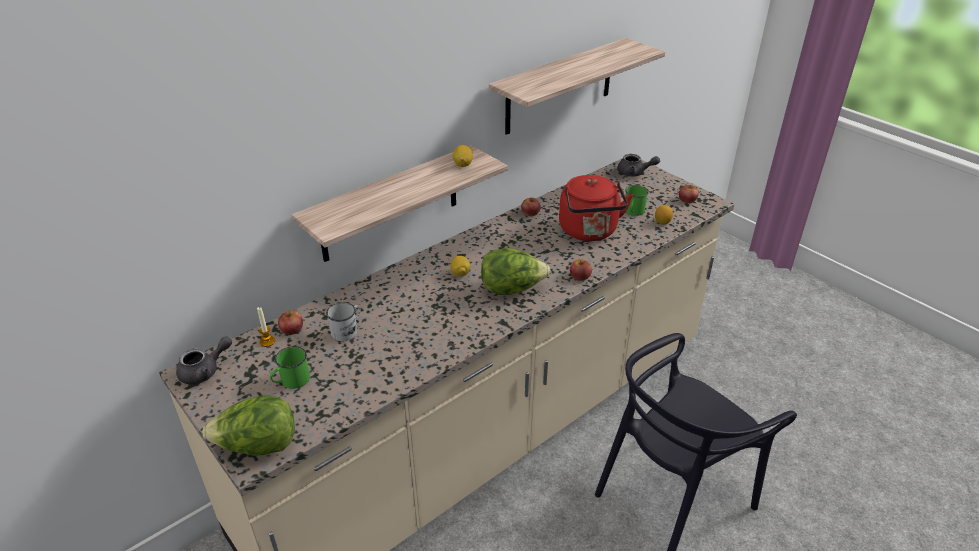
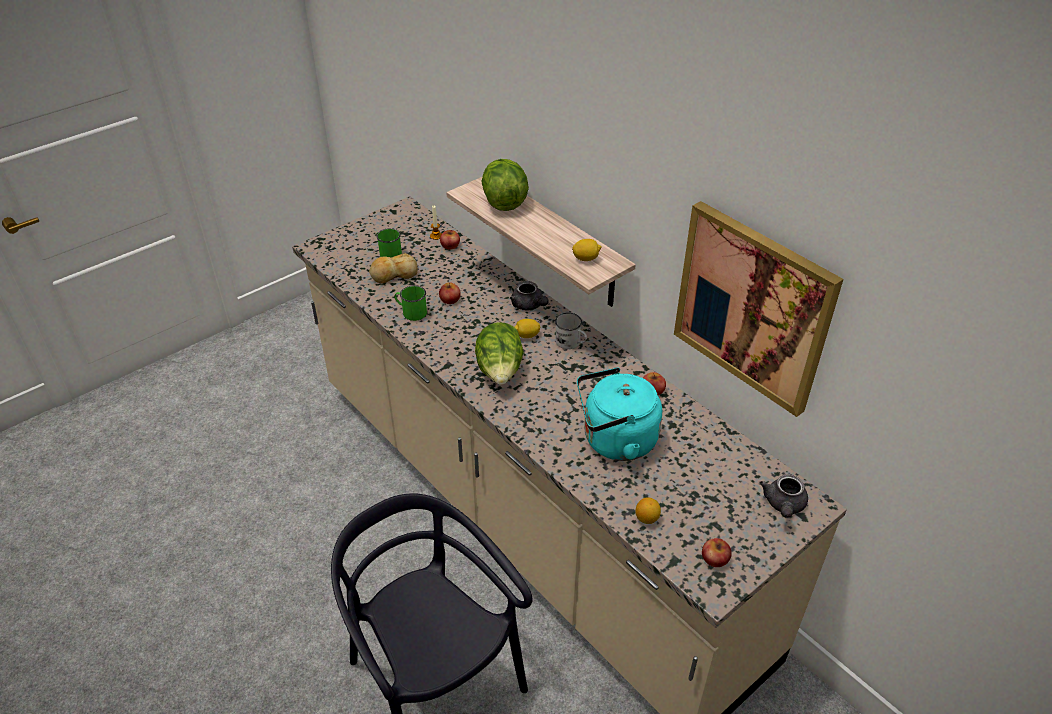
camera: 90 degrees right, 5 degrees up
(205, 371) = (406, 214): grey teapot -> grey teapot (529, 306)
(258, 446) = (326, 247): lettuce -> lettuce (504, 201)
(339, 373) = (393, 274): none -> bread
(347, 330) = (445, 274): white mug -> white mug (571, 343)
(560, 86) = (753, 307): shelf -> picture
(580, 276) = (522, 425): apple -> apple (450, 299)
(589, 232) = (615, 441): red kettle -> turquoise kettle
(633, 212) = (669, 490): green mug -> green mug (411, 312)

